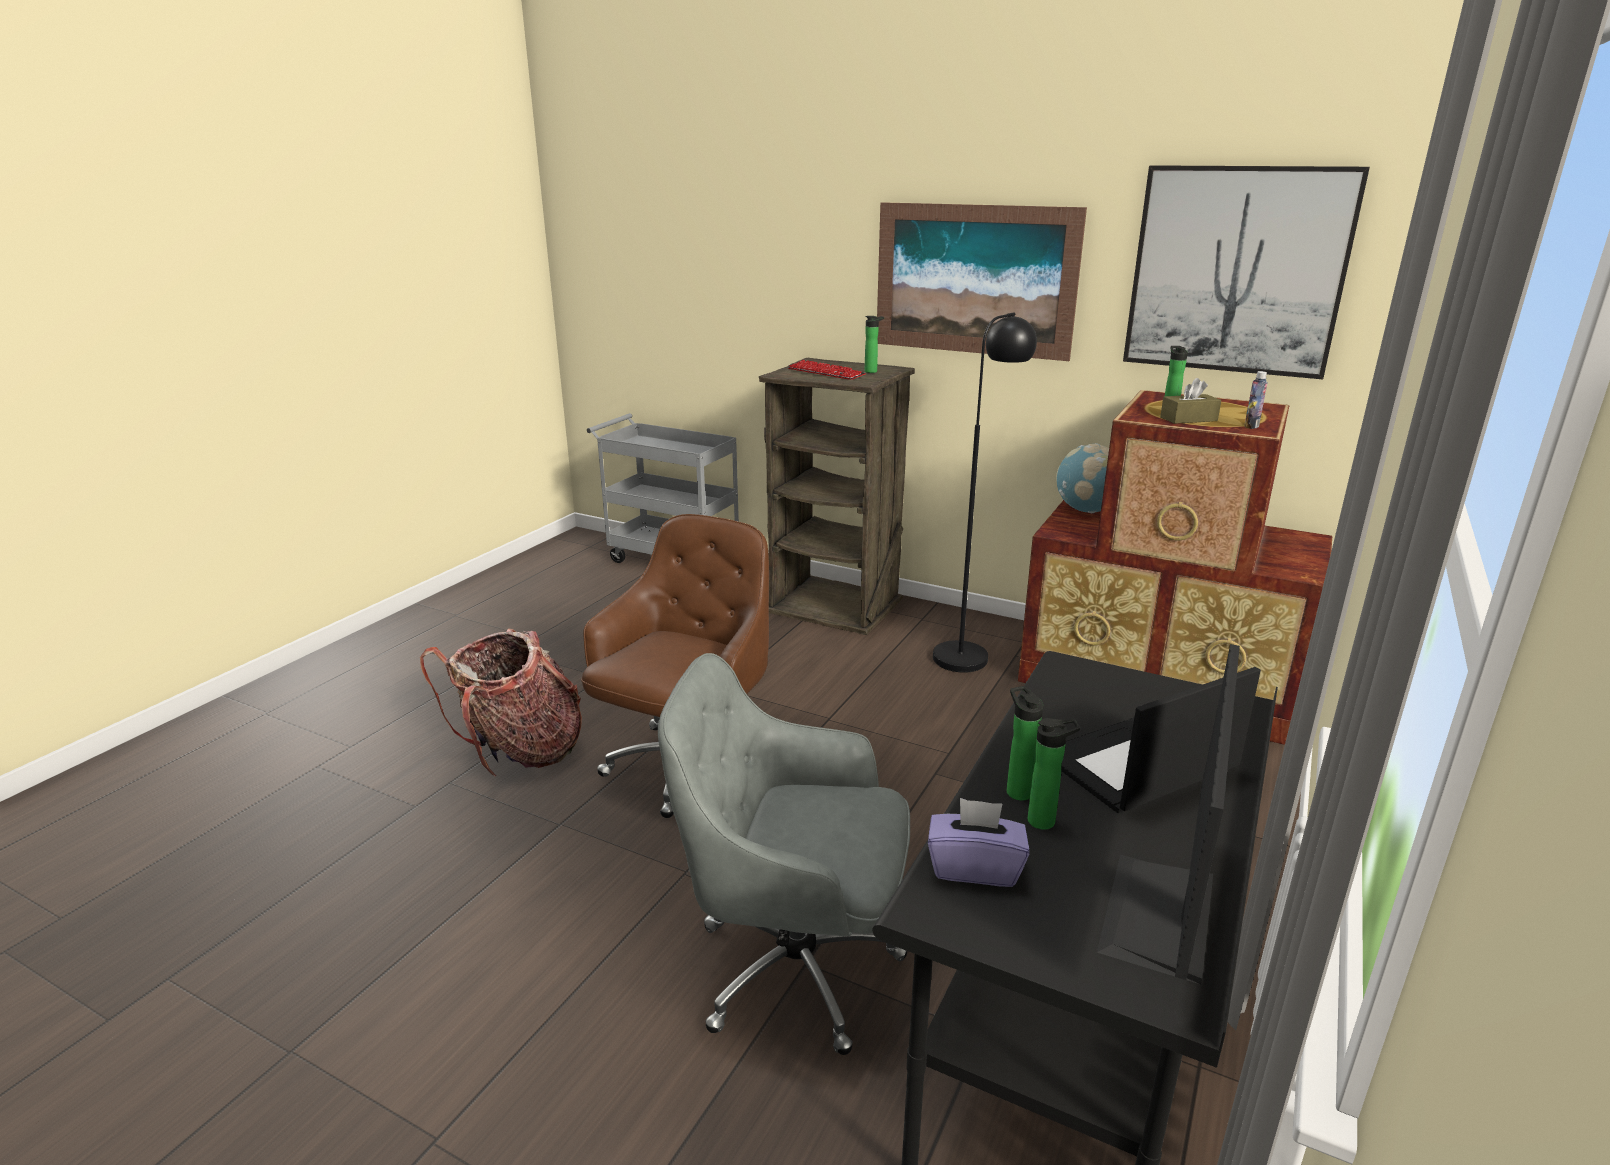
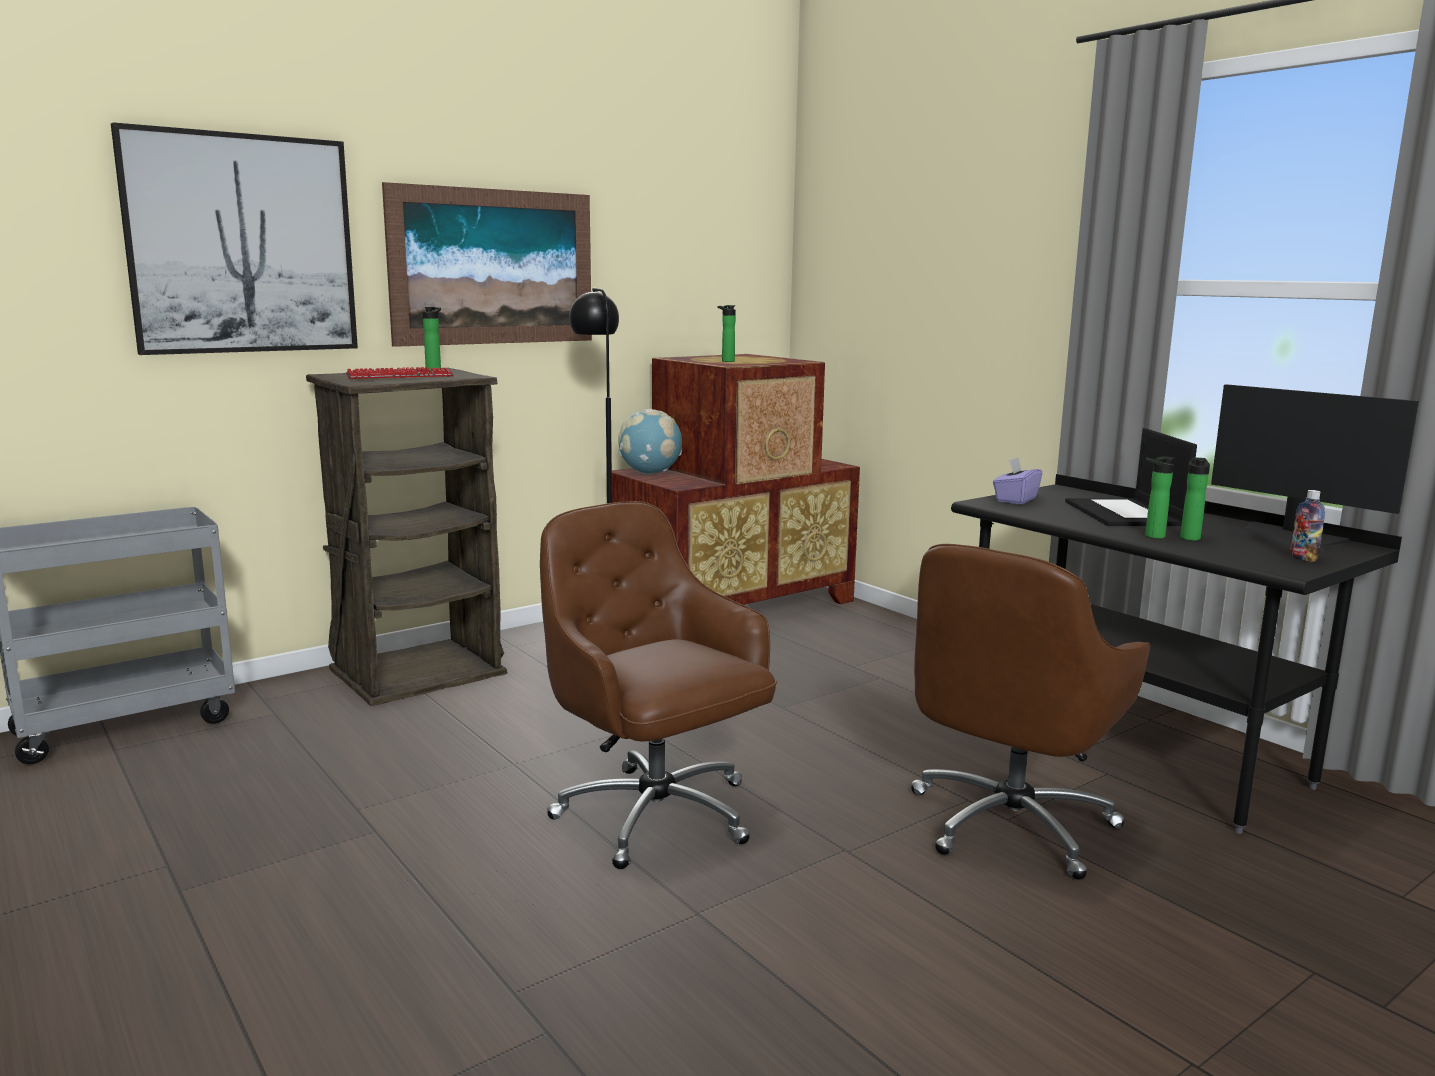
camera: 65 degrees left, 10 degrees down
(520, 752) = (498, 921): backpack -> none
(796, 965) = (1009, 824): grey office chair -> brown office chair
(975, 867) = (1243, 556): purple tissue box -> purple tissue box (1015, 500)
(1188, 419) = (752, 362): brown tissue box -> none
(1236, 271) = (699, 250): picture -> picture (242, 244)
(1251, 426) = (789, 360): bottle -> bottle (1303, 558)

